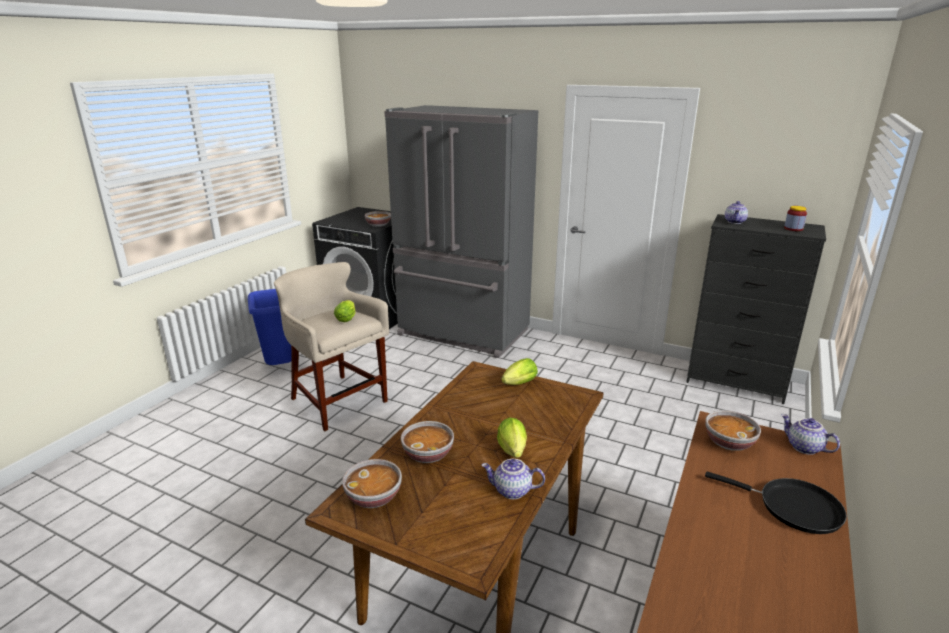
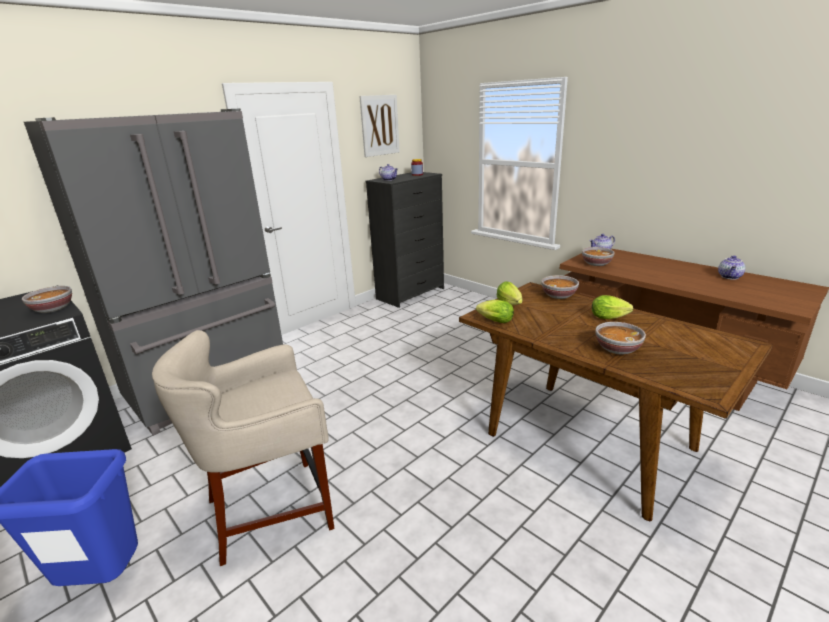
camera: 70 degrees left, 0 degrees up
(347, 318) = (272, 386): lettuce -> lettuce (493, 321)
(374, 497) = (685, 376): bowl -> bowl (559, 295)
(512, 491) = (661, 324): teapot -> teapot (730, 277)
(767, 149) = (379, 125): none -> picture
(793, 507) = (656, 263): black frying pan -> none

